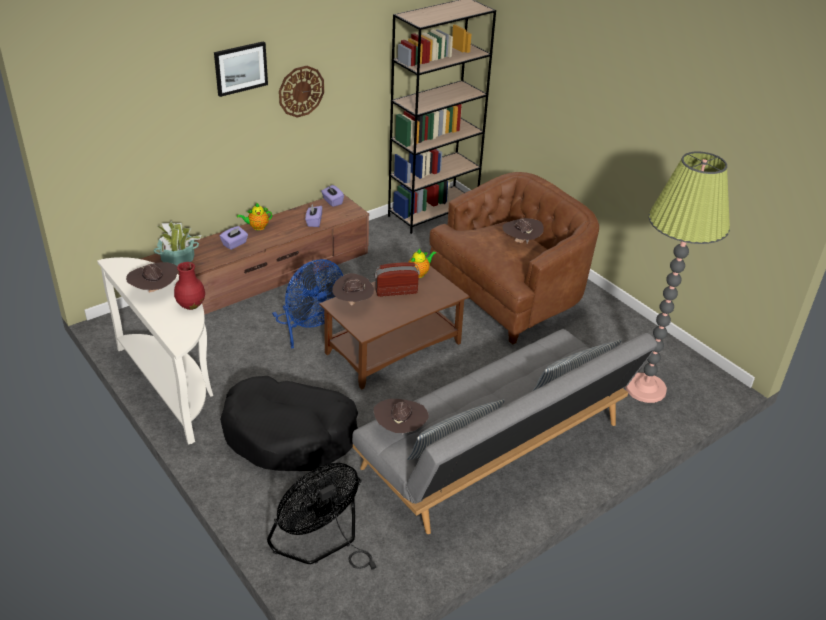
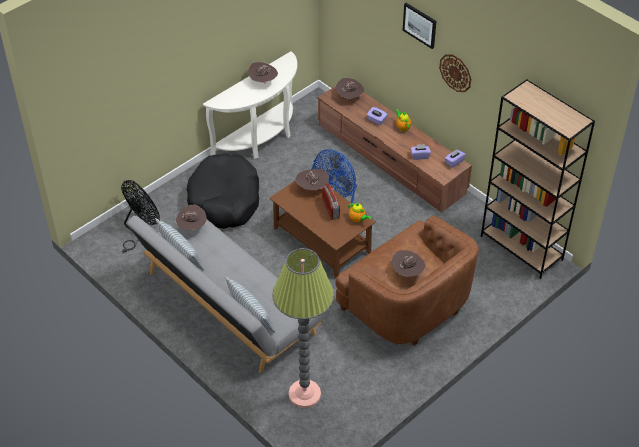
camera: 85 degrees right, 10 degrees up
(178, 259) = (349, 97): potted plant -> brown hat
(191, 305) = (251, 99): red vase -> none

